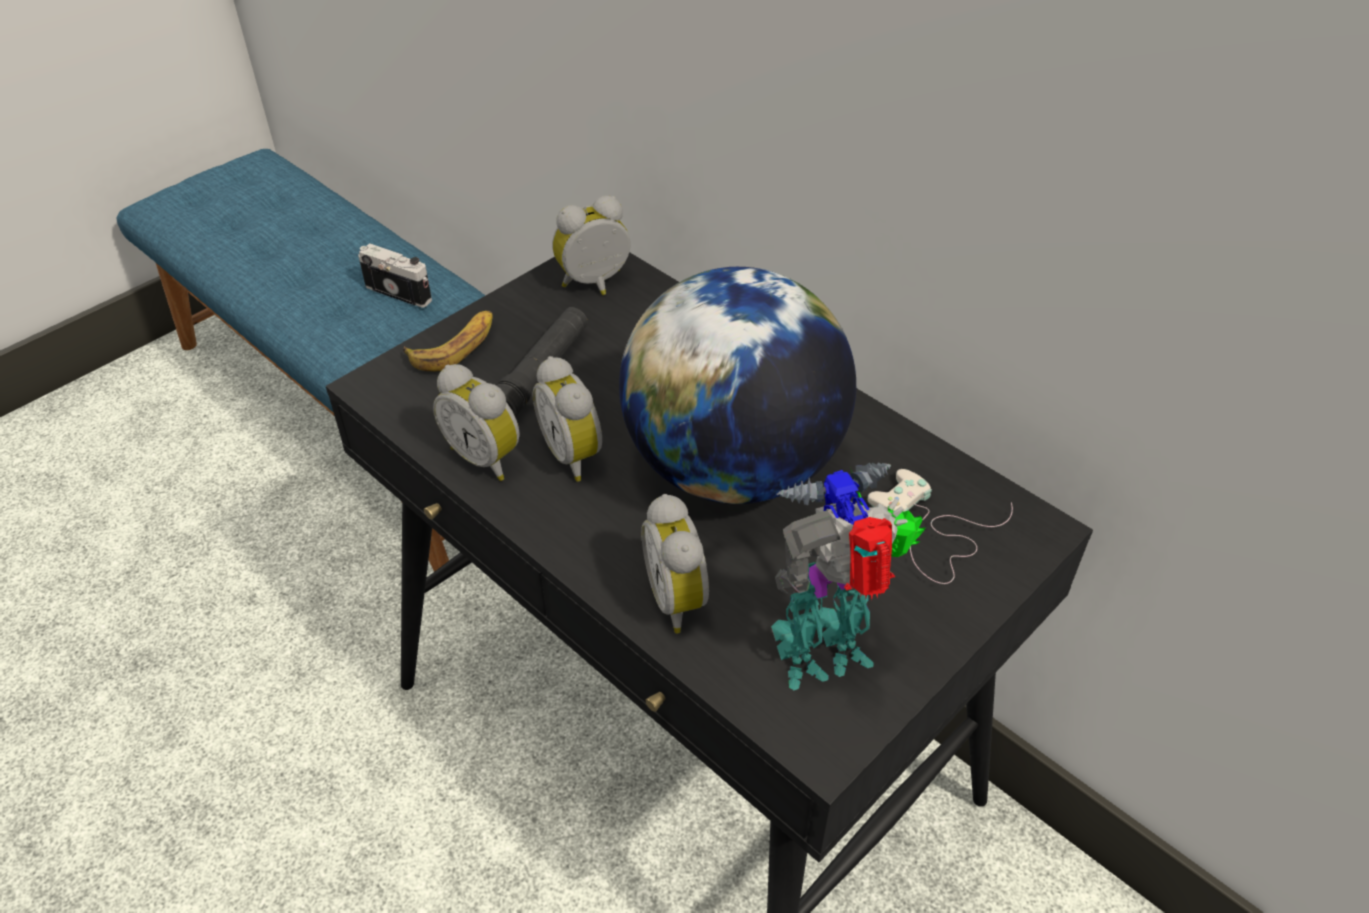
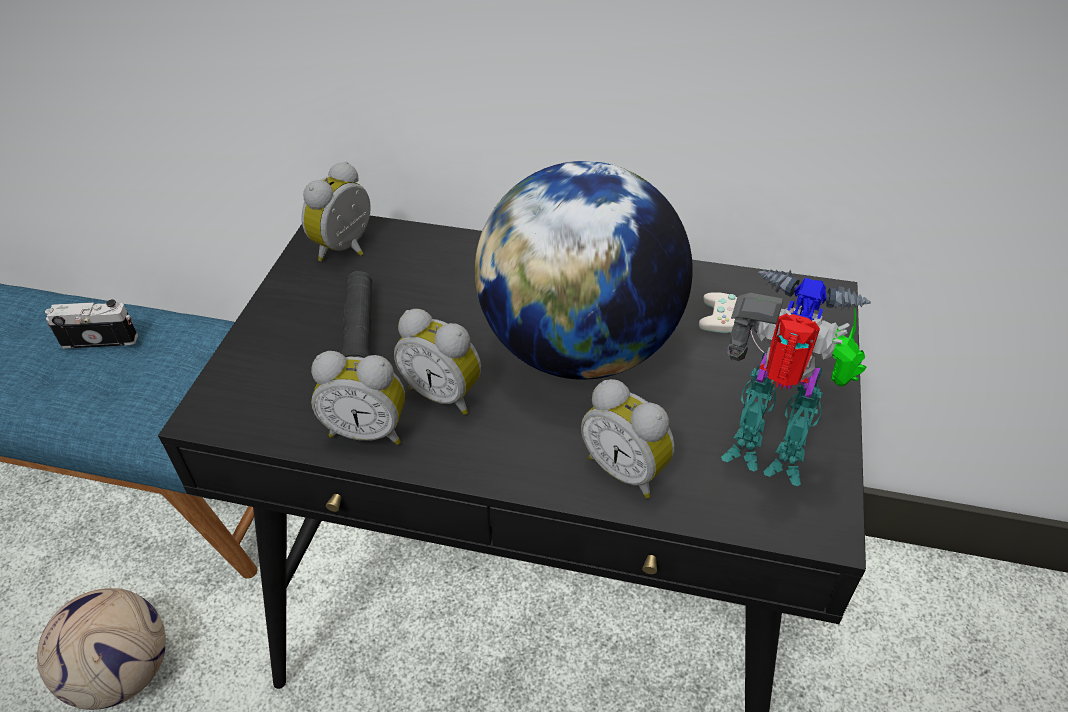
camera: 30 degrees left, 0 degrees up
(294, 607) = (124, 672): none -> football
(455, 346) = (261, 348): banana -> none
(827, 656) = (769, 458): toy robot -> toy robot turned 75 degrees clockwise

